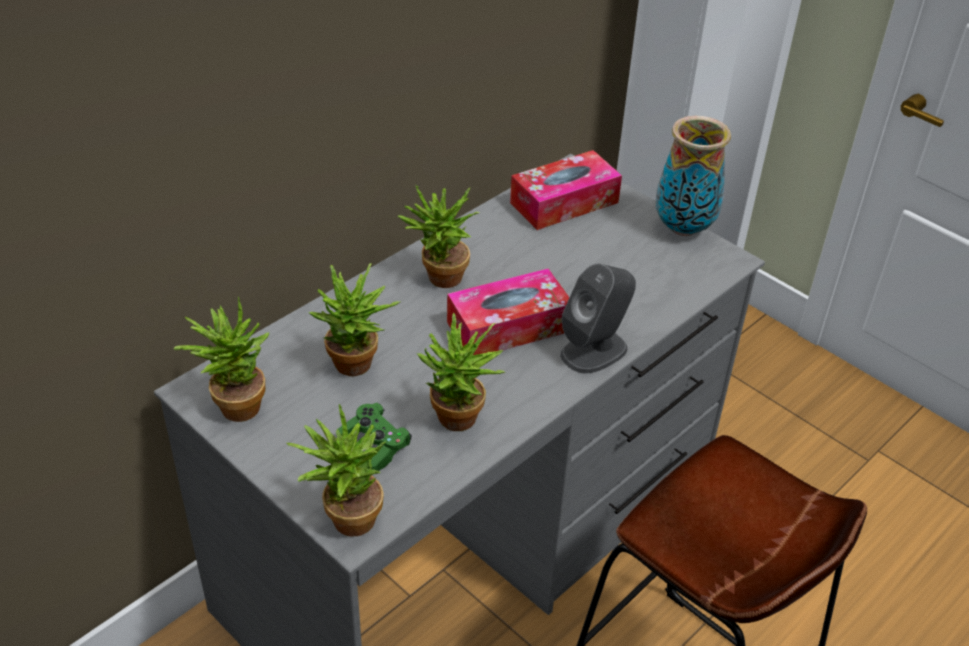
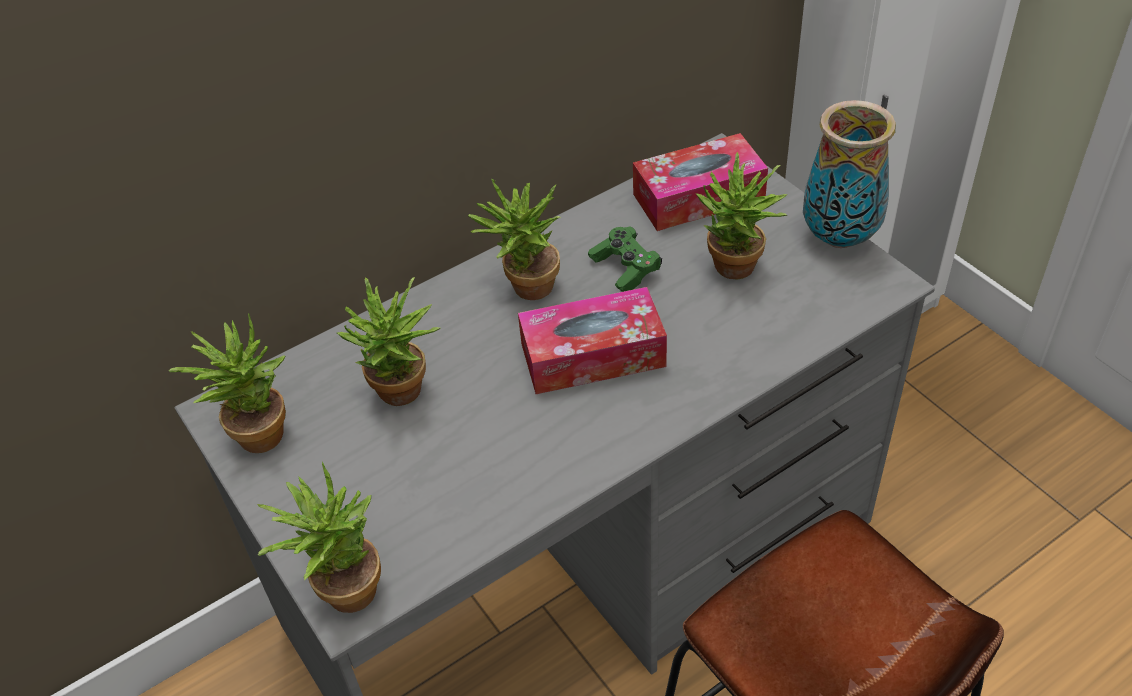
camera: 15 degrees right, 5 degrees up
(375, 445) = (399, 496): green game controller -> green game controller (625, 268)
(458, 424) = (503, 477): potted plant -> potted plant (735, 272)
(594, 350) = (690, 394): grey speaker -> none

